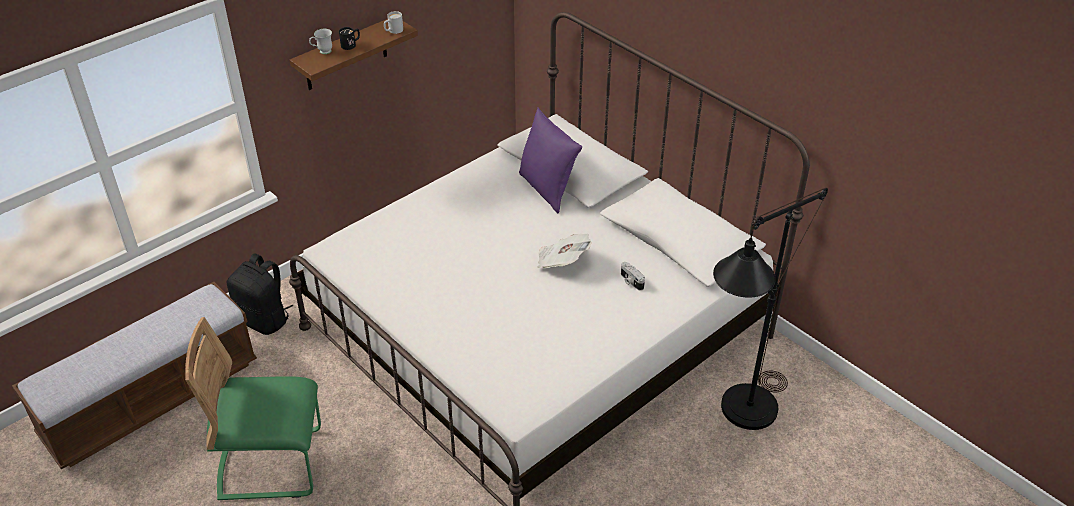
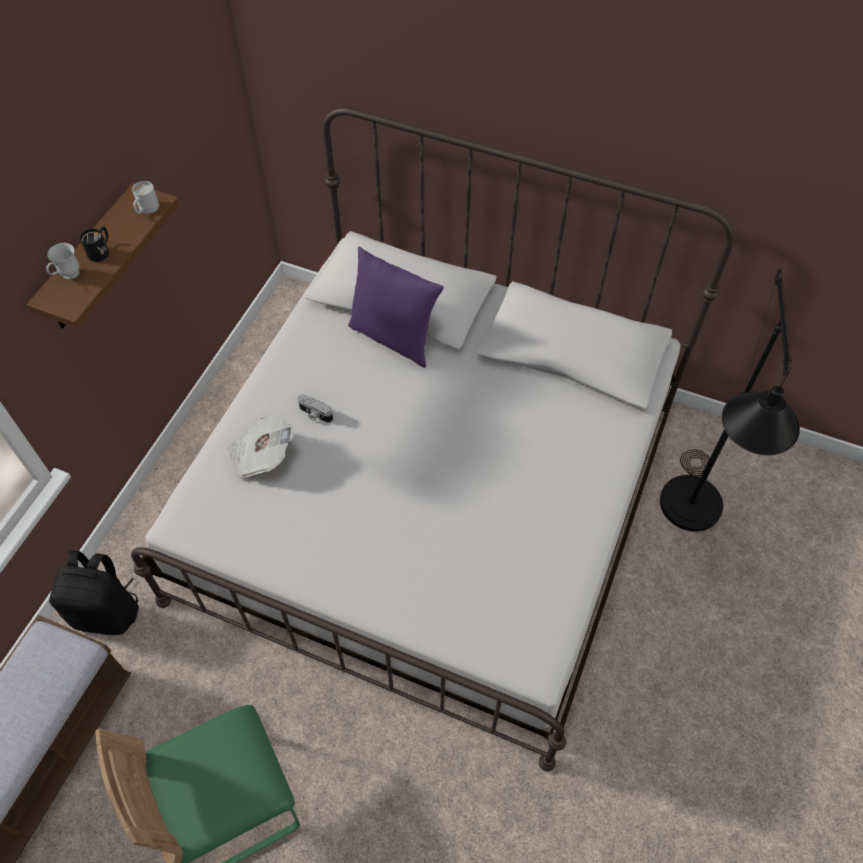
camera: 25 degrees left, 15 degrees up
(562, 261) = (466, 433): newspaper -> newspaper (262, 456)
(630, 281) = (555, 430): camera -> camera (315, 414)

